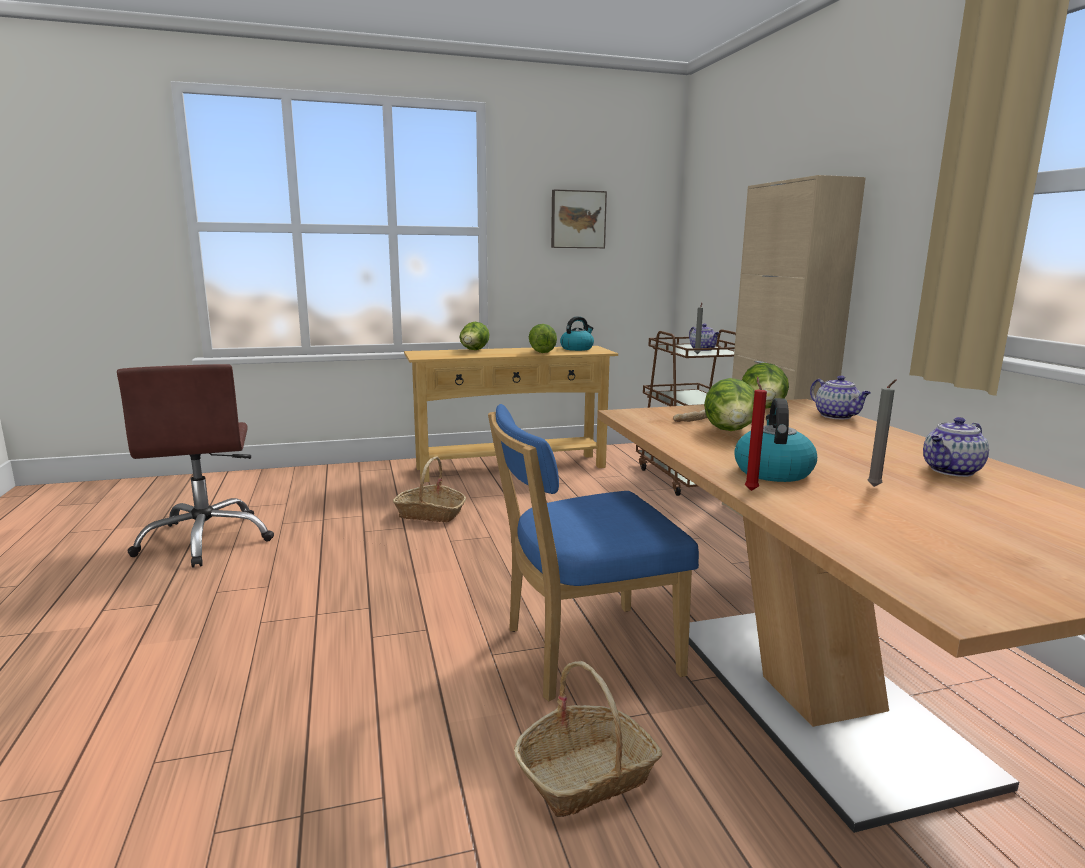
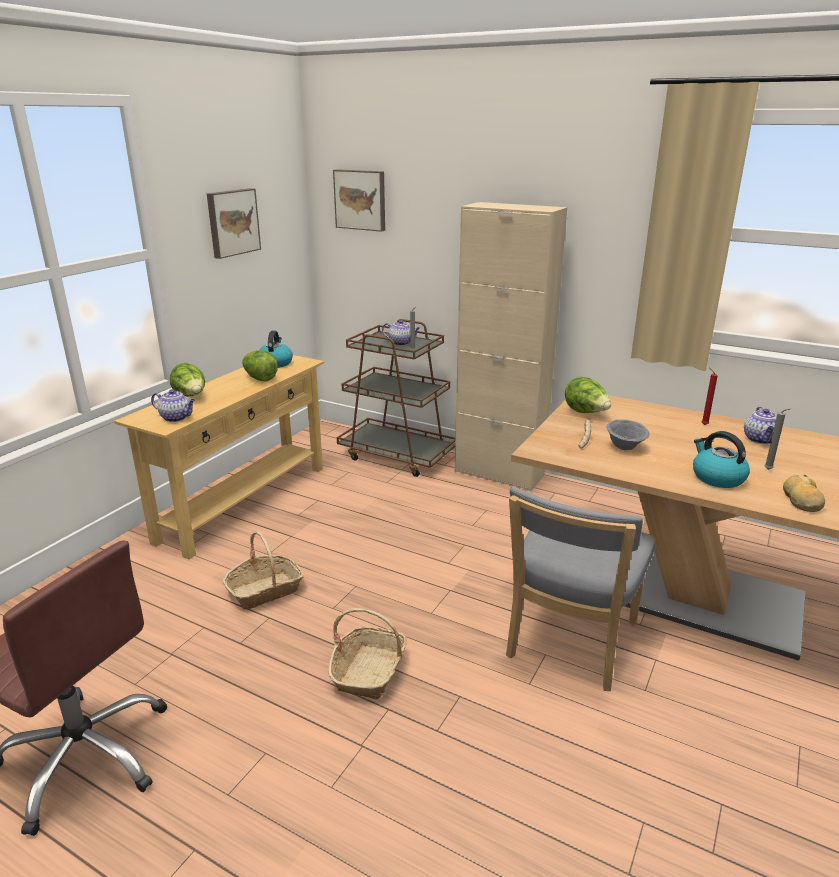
camera: 45 degrees left, 10 degrees up
(582, 652) = (569, 644): blue chair -> grey chair
(587, 775) = (692, 719): basket -> basket (369, 671)
(712, 205) = (361, 200): none -> picture
(730, 432) = (625, 447): lettuce -> grey bowl
(750, 490) = (744, 500): red candle -> red candle (703, 424)
(836, 514) = (801, 500): none -> bread
(837, 416) = (628, 405): teapot -> teapot (176, 418)

